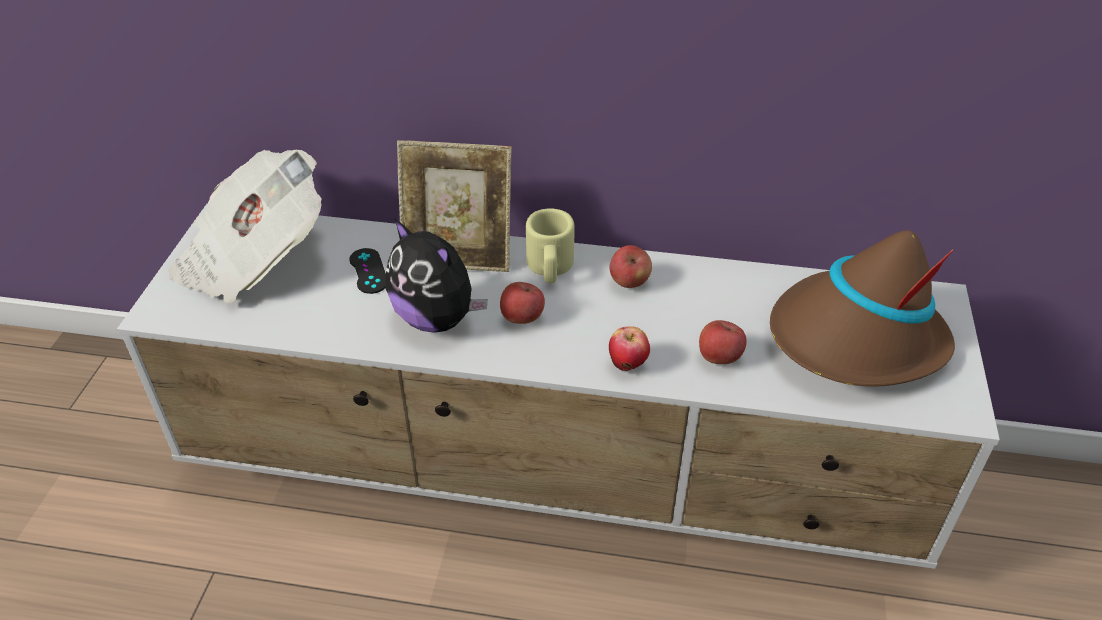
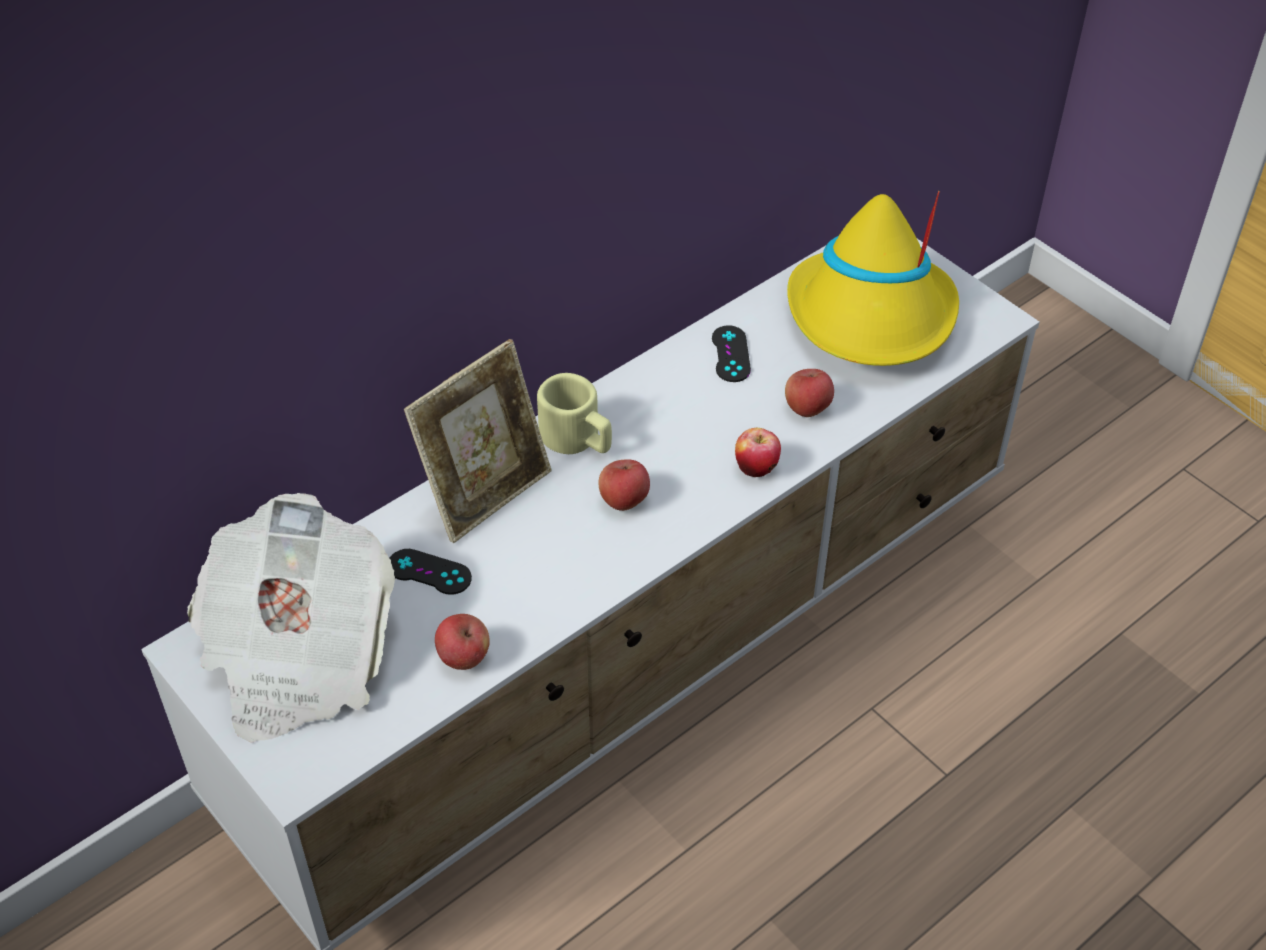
camera: 50 degrees left, 5 degrees up
(437, 318) = (558, 559): plush toy -> none
(629, 282) = (657, 400): apple -> apple (463, 657)
(717, 291) = (731, 354): none -> black game controller
(856, 339) = (872, 317): brown hat -> yellow hat

